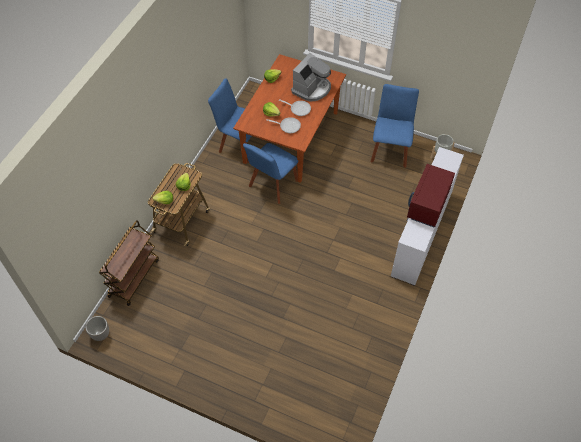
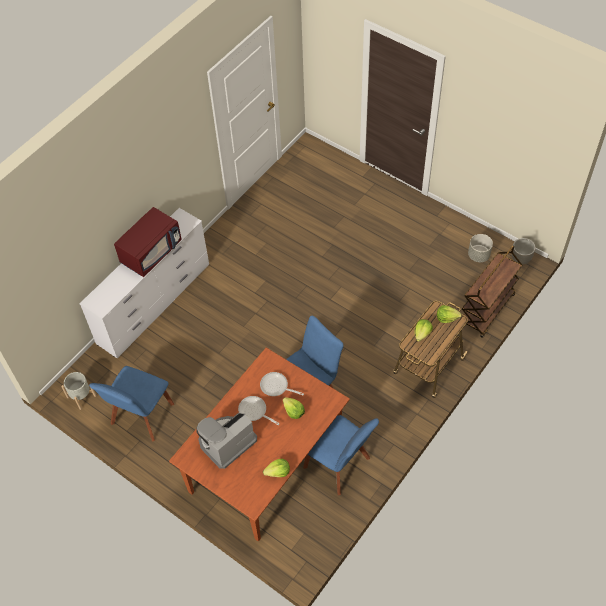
camera: 165 degrees left, 0 degrees up
(141, 331) = (479, 255): none -> grey planter

